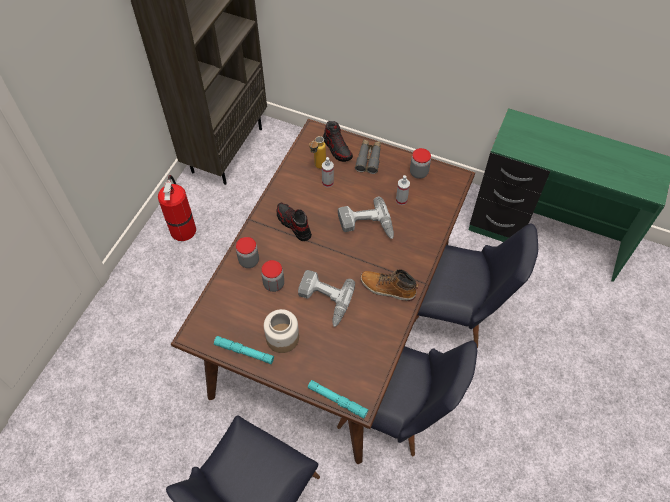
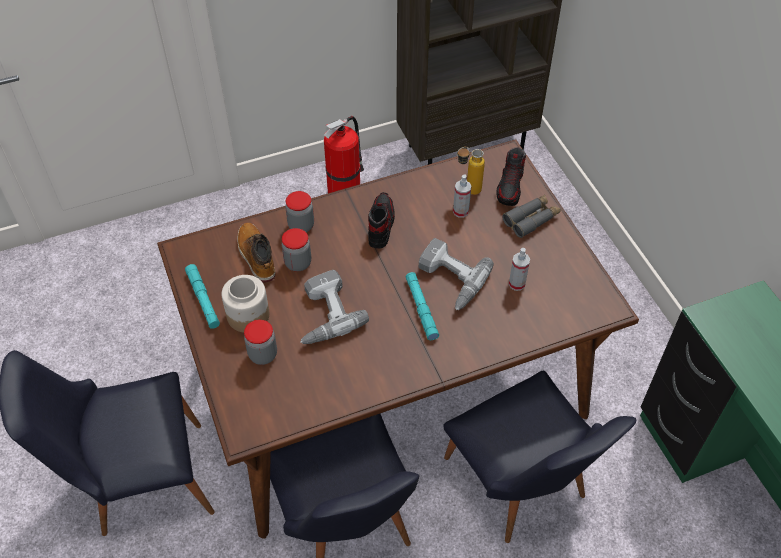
camera: 45 degrees right, 5 degrees down
(337, 400) = (227, 411): turquoise flashlight -> turquoise flashlight (421, 309)
(387, 288) = (397, 354): boot -> boot (256, 256)
(418, 173) = (570, 271): jar -> jar (263, 354)

